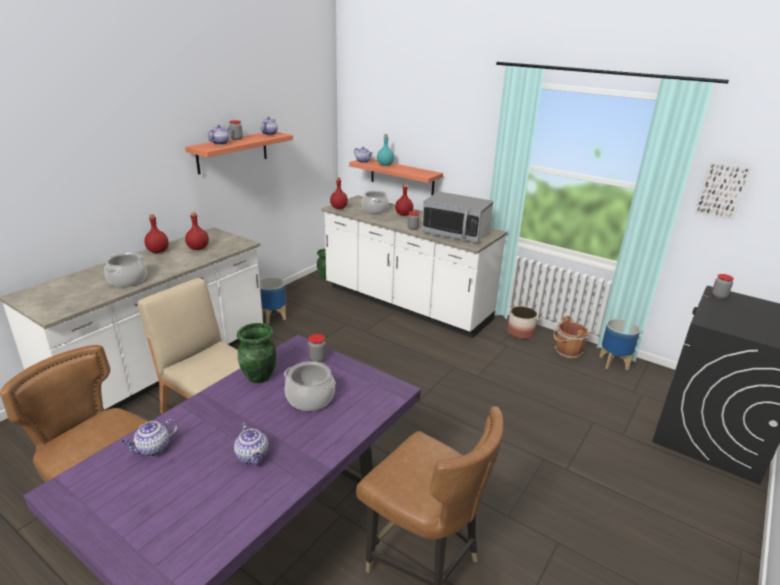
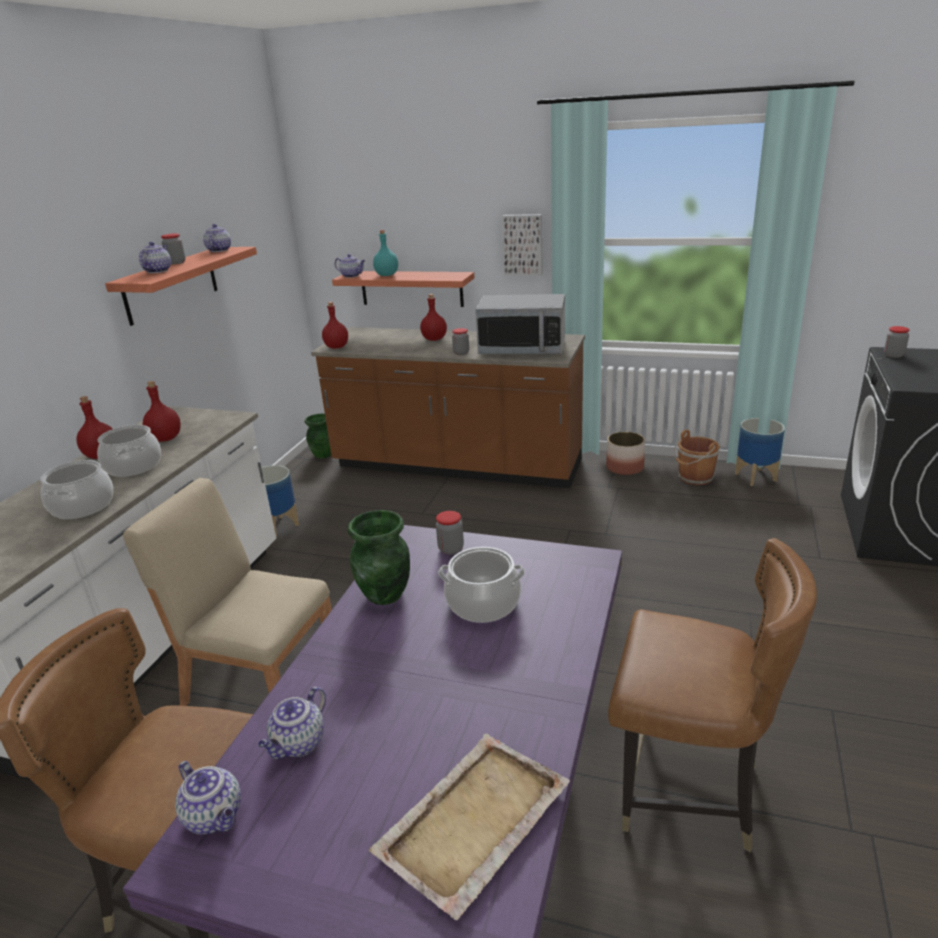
camera: 15 degrees left, 0 degrees up
(208, 522) = (472, 822): none -> beige tray
(253, 456) = (464, 707): teapot -> teapot (215, 816)
(375, 210) = (390, 340): cooking pot -> cooking pot (134, 466)
(406, 304) = (456, 466): white counter -> brown counter
(722, 190) = (858, 225): picture -> picture (523, 245)

